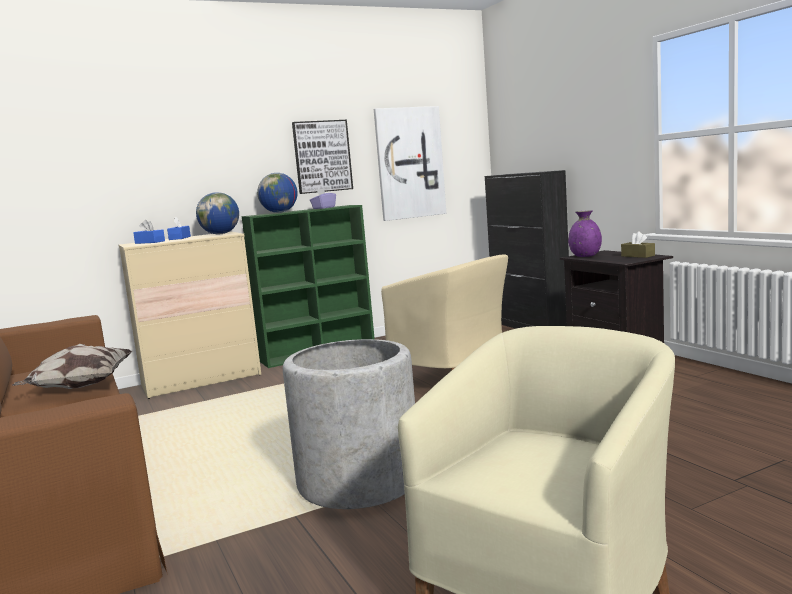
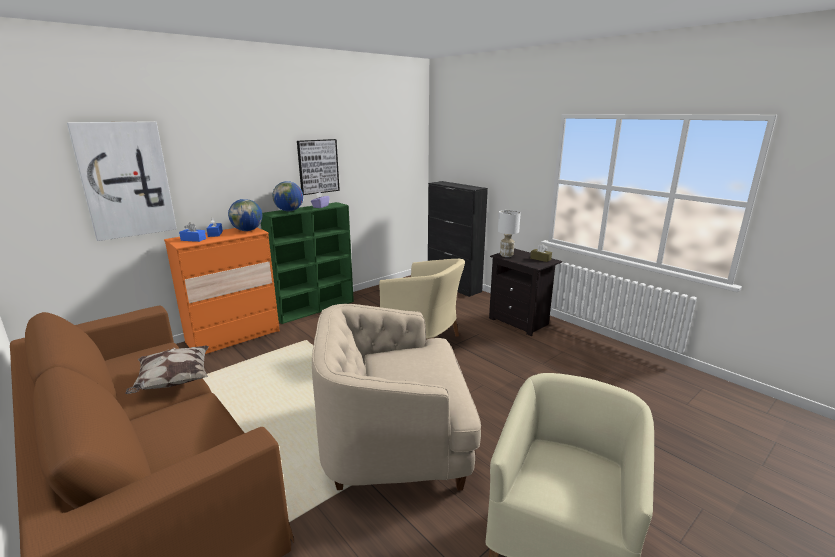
camera: 15 degrees left, 10 degrees up
(201, 380) = (233, 337): beige dresser -> orange dresser
(359, 480) = (395, 439): grey planter -> beige armchair
(409, 163) = (377, 170): picture -> picture (126, 180)
(585, 256) = (506, 255): purple vase -> white table lamp

